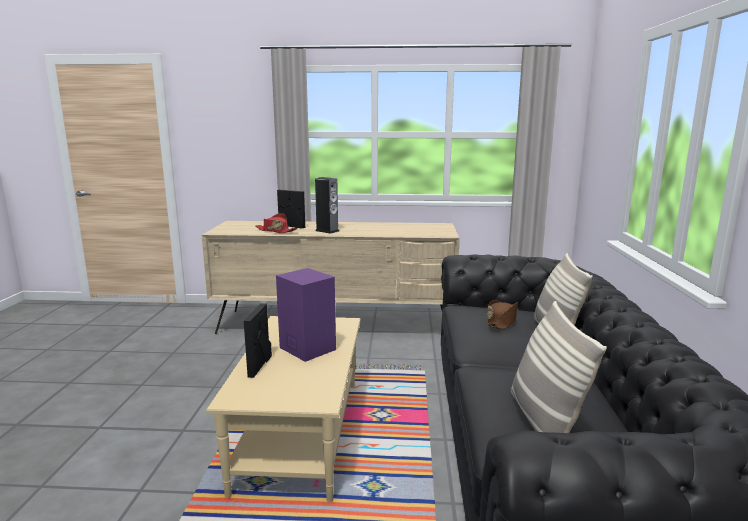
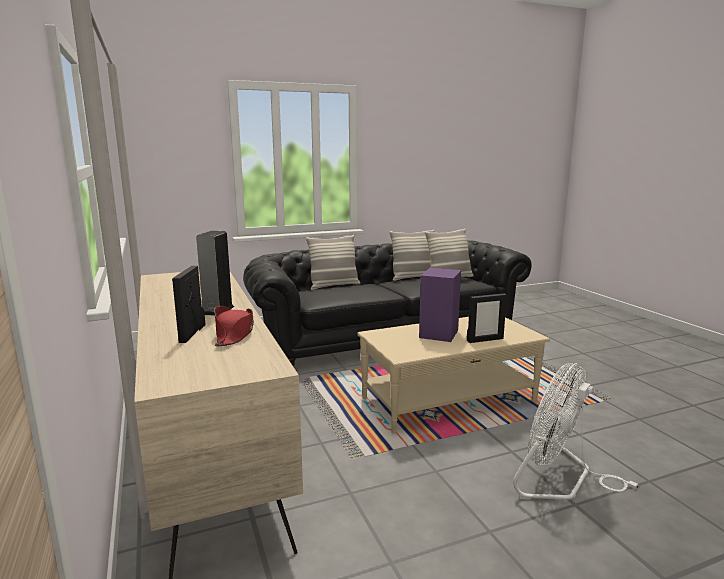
camera: 115 degrees left, 0 degrees up
(121, 439) = (564, 477): none -> white fan
(502, 321) = (336, 290): brown hat -> none
(597, 403) = (414, 277): none -> pillow

